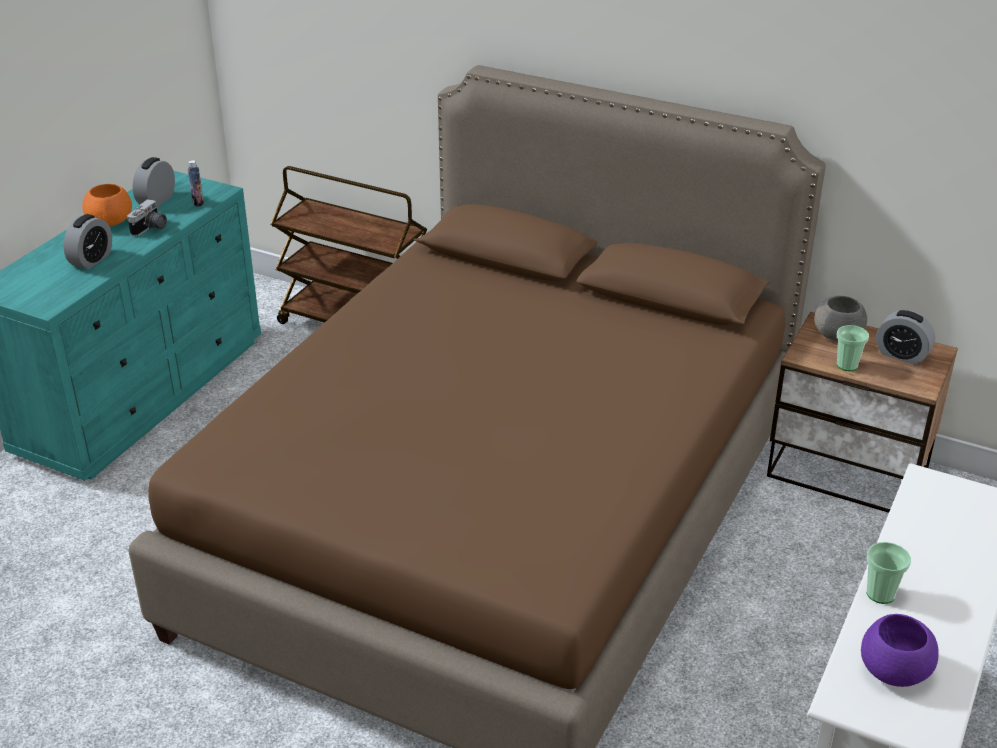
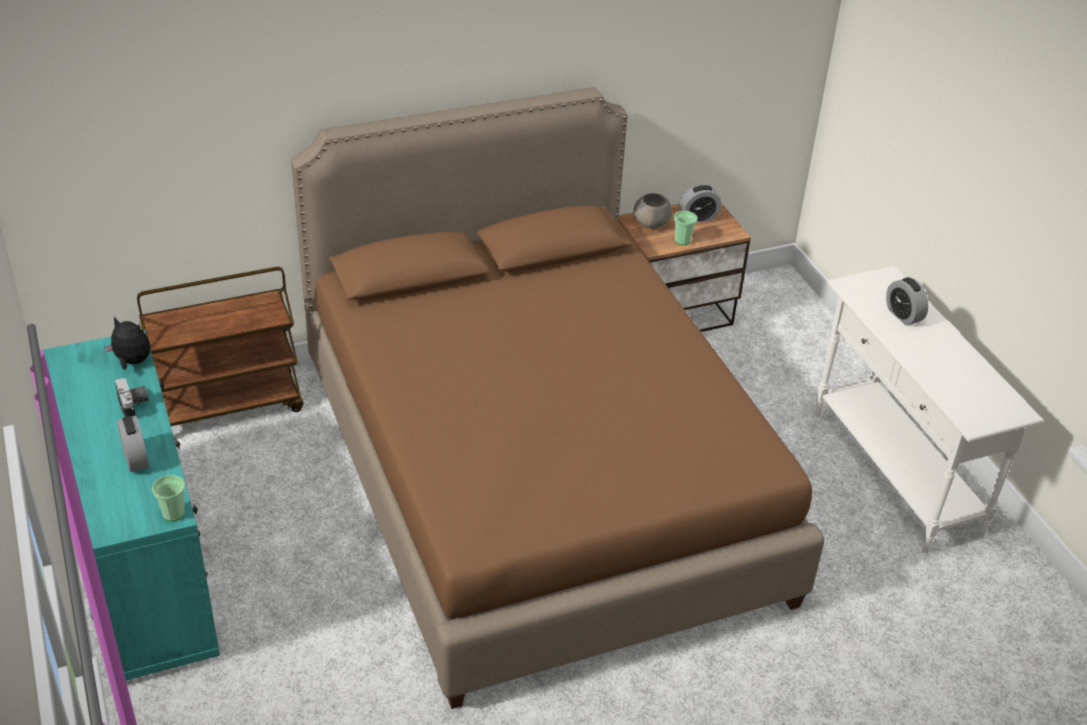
camera: 50 degrees left, 5 degrees up
(111, 221) = (87, 419): orange bowl -> none
(156, 200) = (92, 380): alarm clock -> alarm clock (903, 315)
(198, 202) = (132, 362): bottle -> plush toy
(880, 594) = (914, 359): cup -> cup (173, 513)
(893, 671) = (969, 394): purple bowl -> none

